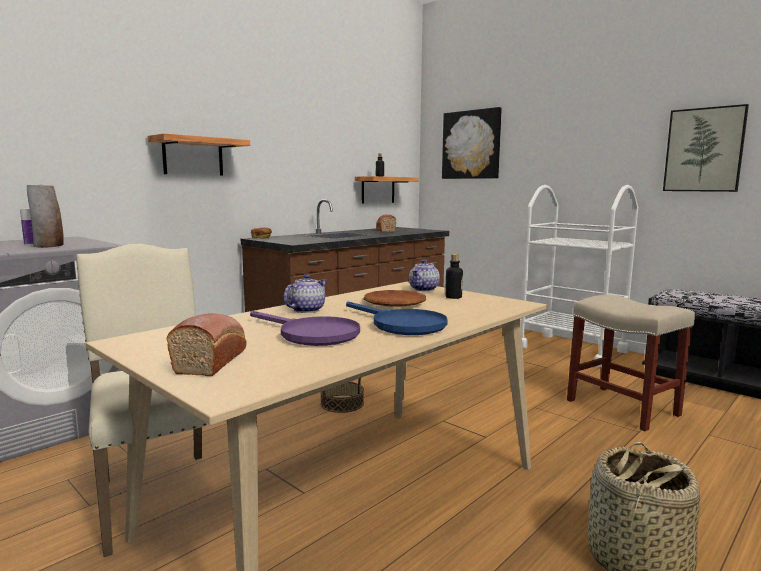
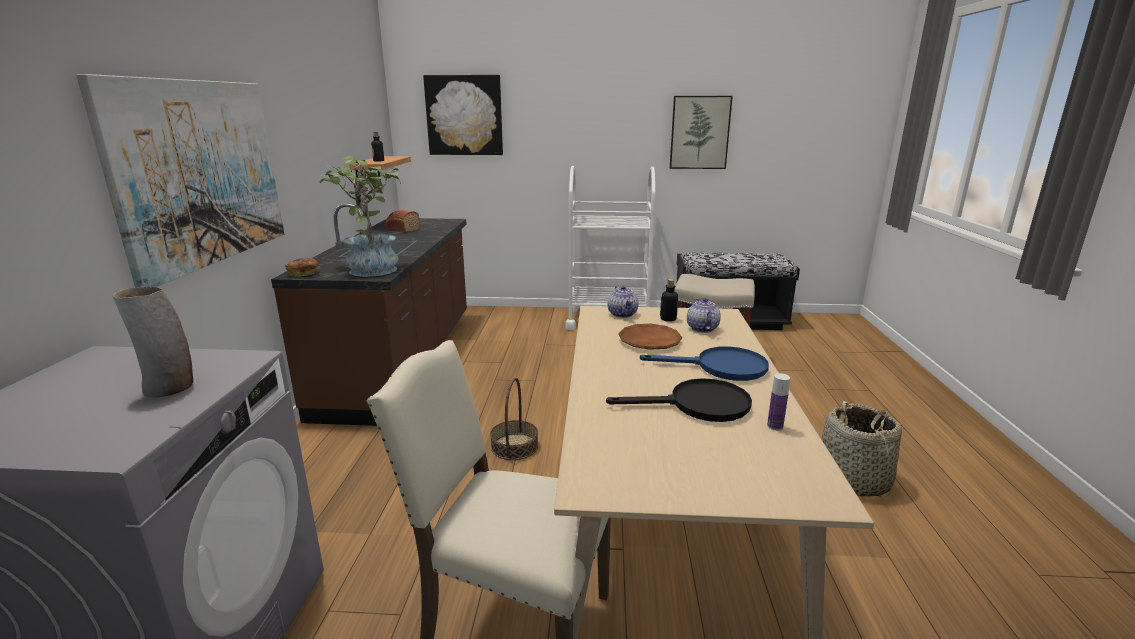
camera: 40 degrees left, 10 degrees up
(30, 244) = (108, 393): bottle -> bottle (775, 426)
(193, 157) = (201, 173): shelf -> picture
(213, 360) = (723, 470): bread -> none
(304, 240) = (372, 268): none -> potted plant
(306, 310) = (612, 375): teapot -> teapot (701, 328)
(311, 334) = (698, 405): purple frying pan -> black frying pan

